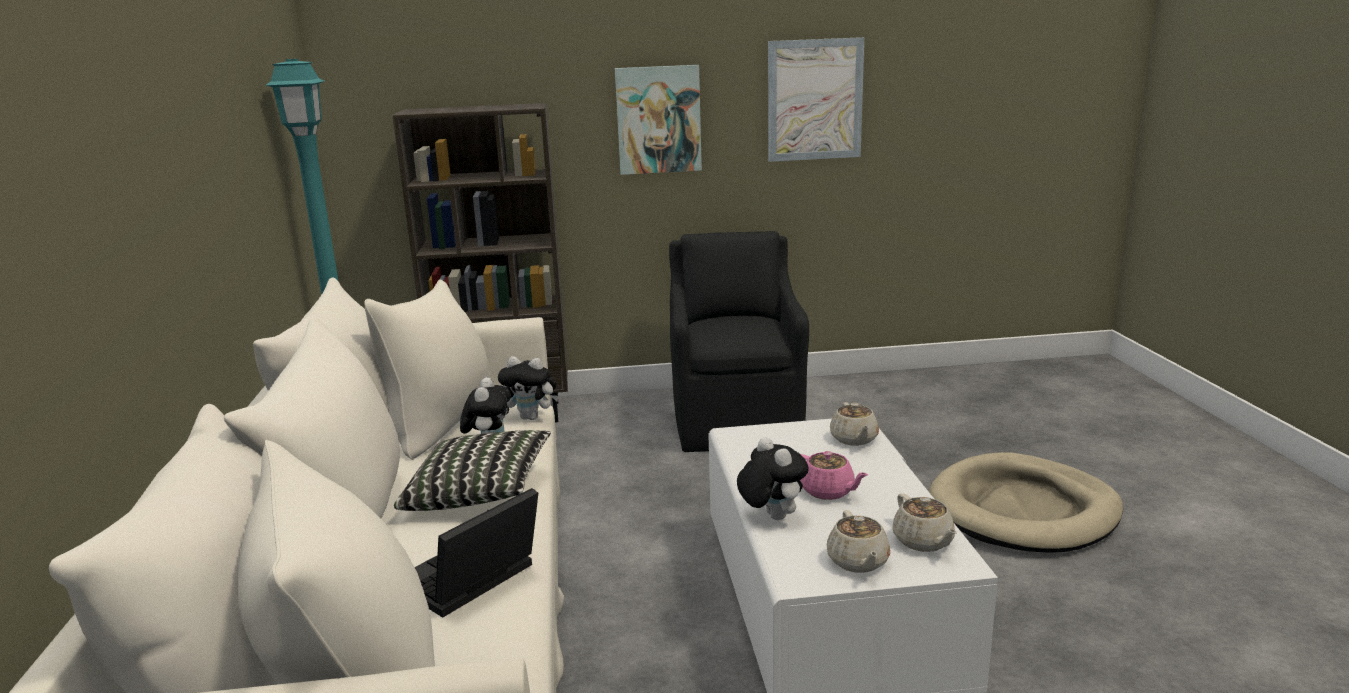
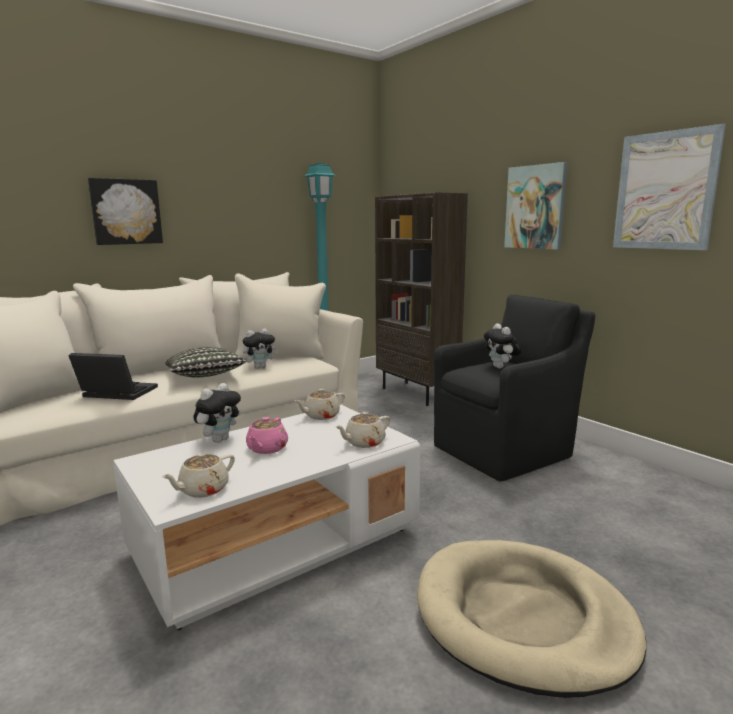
camera: 60 degrees right, 5 degrees down
(121, 221) = (126, 212): none -> picture
(532, 417) = (305, 366): plush toy -> plush toy (501, 367)
(858, 562) = (165, 473): beige teapot -> beige teapot (321, 416)

